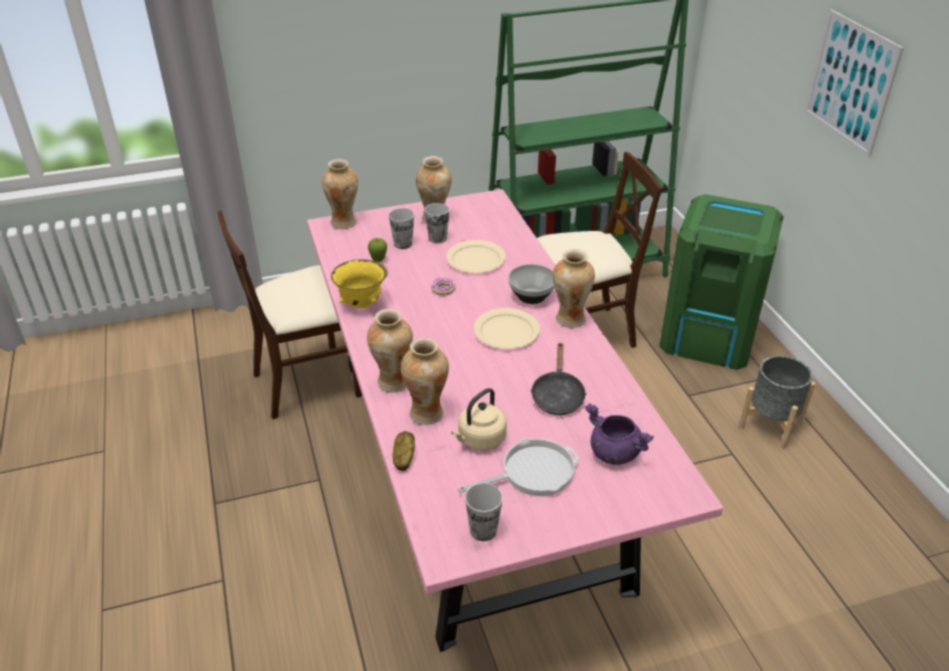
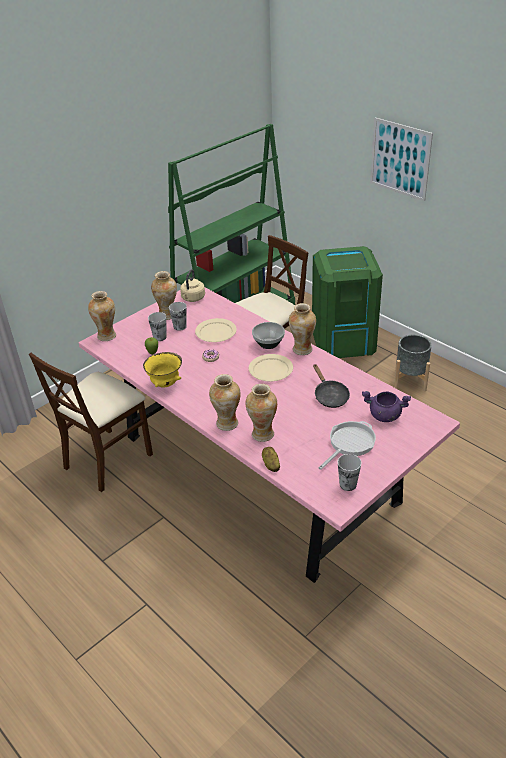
camera: 25 degrees left, 0 degrees up
(480, 440) = (306, 437): beige kettle -> beige kettle (192, 298)

